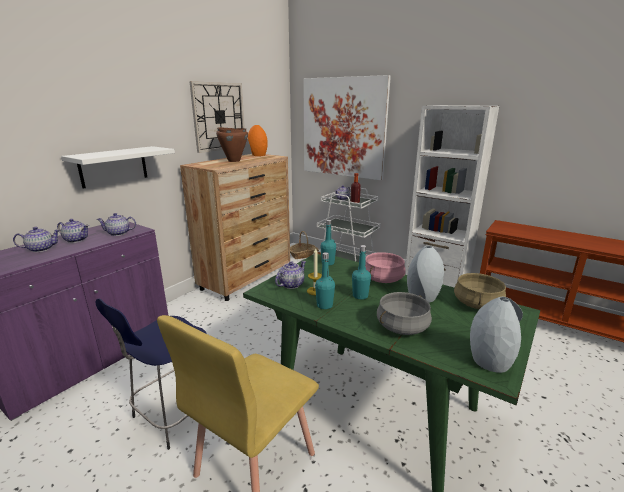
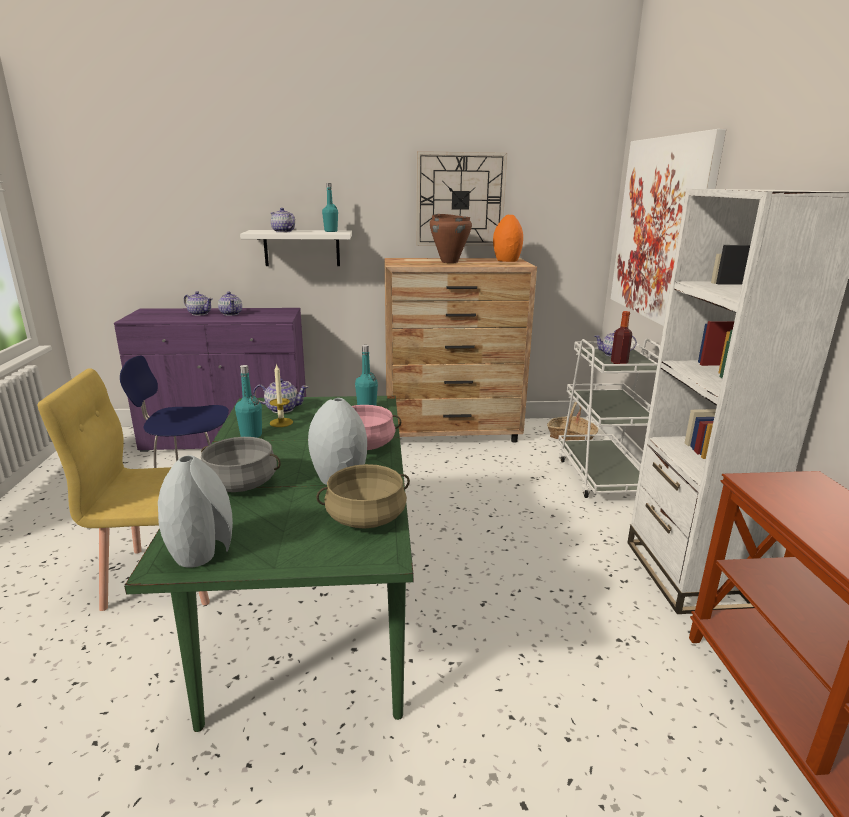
camera: 50 degrees right, 0 degrees up
(119, 233) = (264, 317): teapot -> teapot (283, 231)
(360, 296) = (297, 445): turquoise bottle -> turquoise bottle (331, 231)

